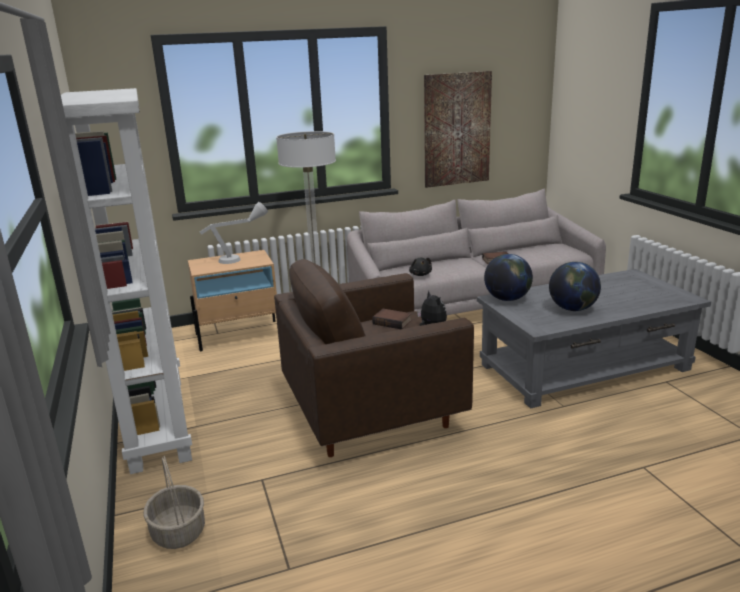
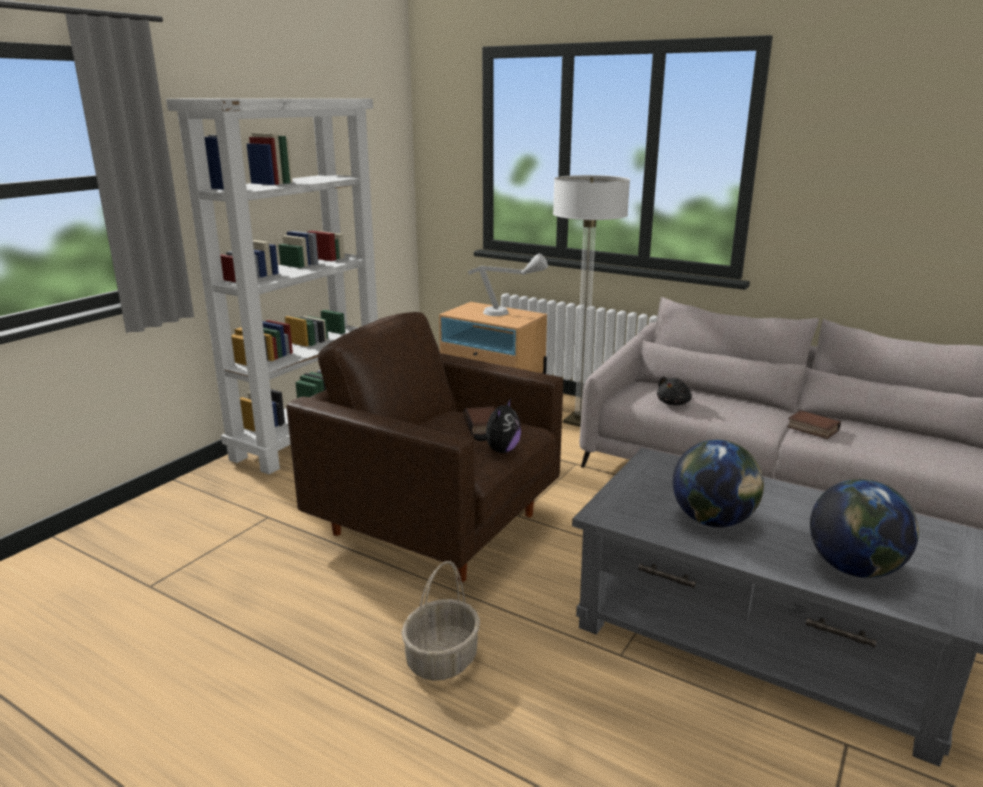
camera: 50 degrees right, 0 degrees up
(179, 532) = (168, 514): basket -> basket (442, 660)
(457, 129) = (874, 210): picture -> none
(507, 299) = (666, 467): globe -> globe (854, 568)

